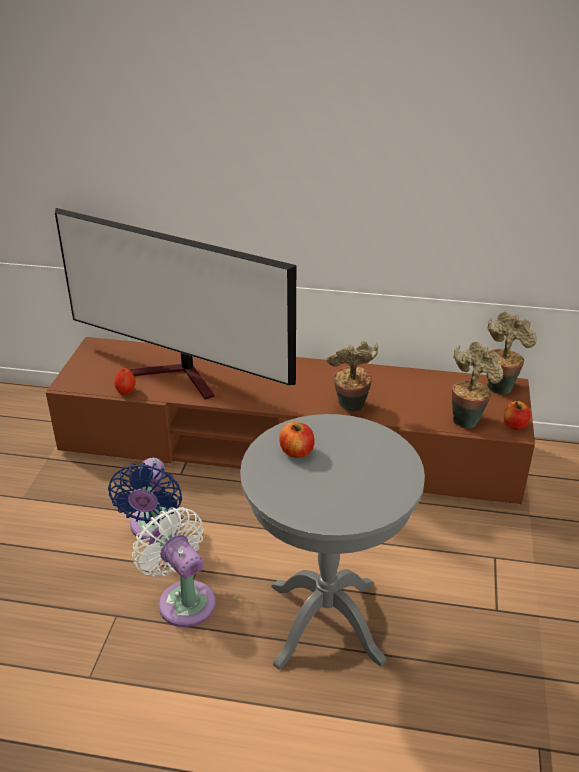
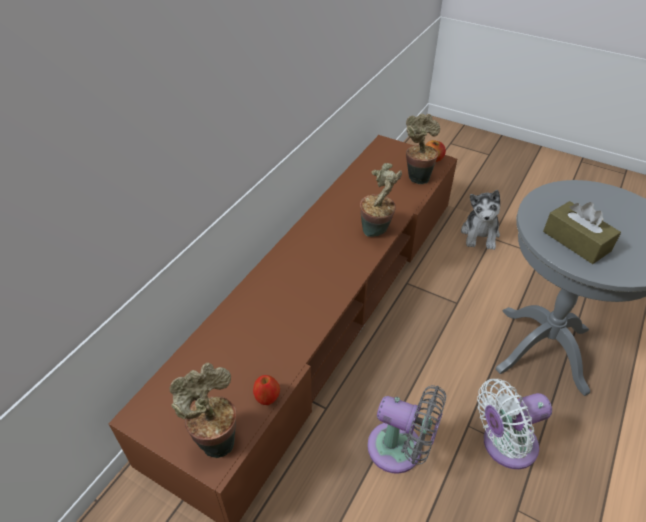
camera: 70 degrees left, 10 degrees up
(154, 527) = (400, 450): blue fan -> grey fan
(182, 377) = (265, 338): television -> none
(297, 452) = (576, 241): apple -> brown tissue box
(493, 545) = (480, 234): none -> plush toy
(500, 386) = (382, 148): potted plant -> potted plant (215, 439)

